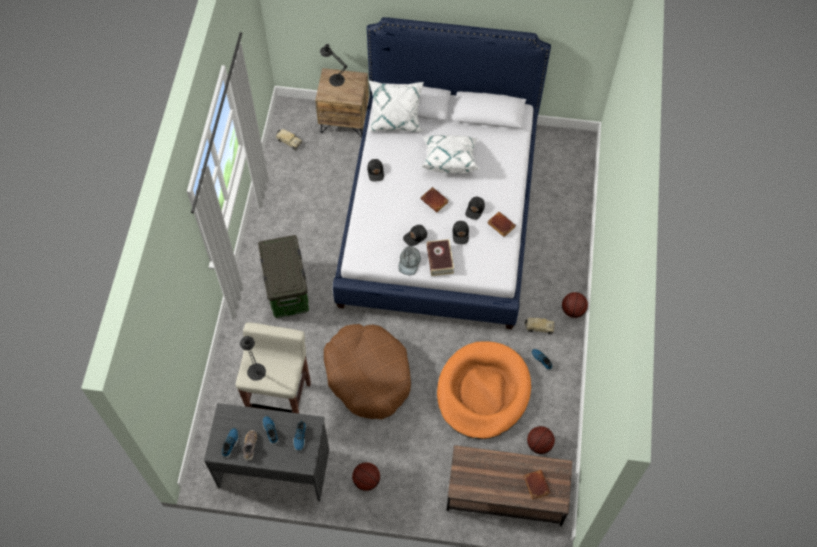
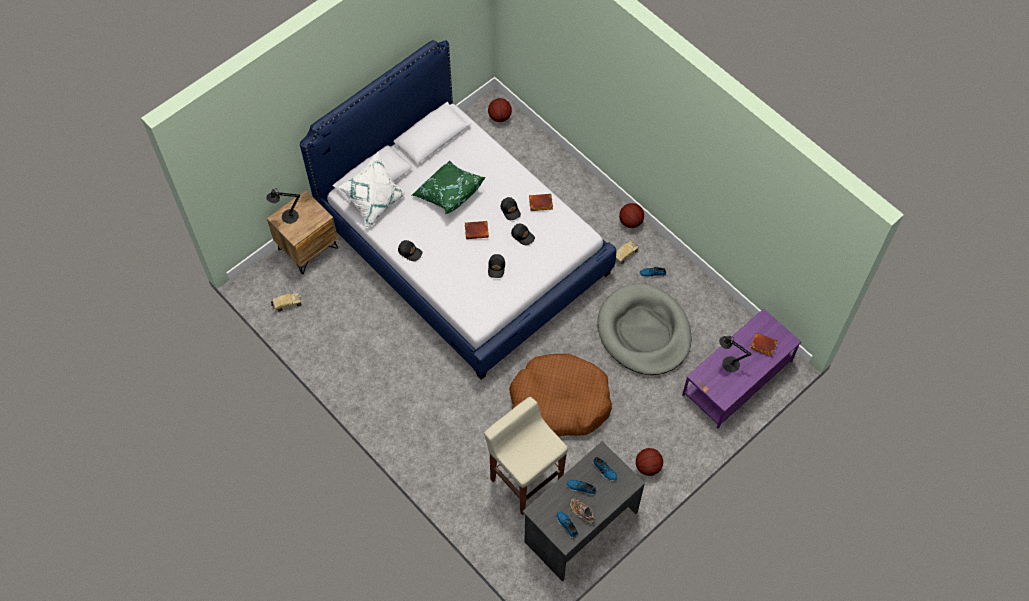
camera: 50 degrees left, 0 degrees up
(255, 369) = (522, 459): black table lamp -> black table lamp (728, 363)
(288, 291) = (431, 406): storage box -> none
(409, 262) = (514, 288): grey cap -> none
(439, 260) = (532, 266): book -> none
(449, 159) = (448, 193): white pillow -> green pillow
(483, 392) = (644, 332): orange dog bed -> grey dog bed
(505, 493) = (737, 378): brown coffee table -> purple coffee table
(539, 444) = (718, 327): basketball -> basketball (500, 117)

